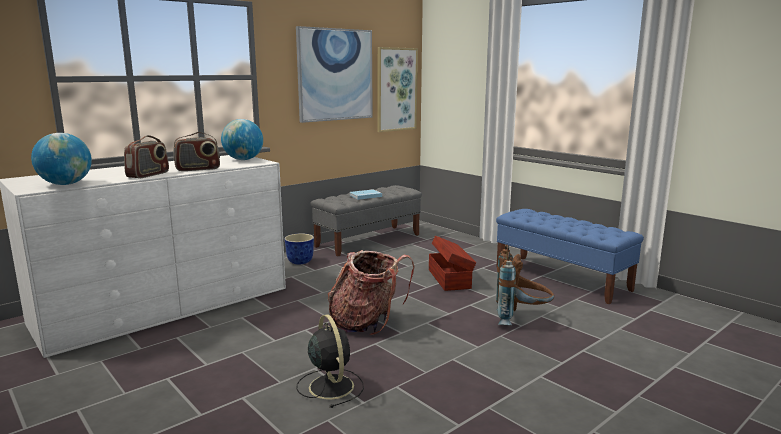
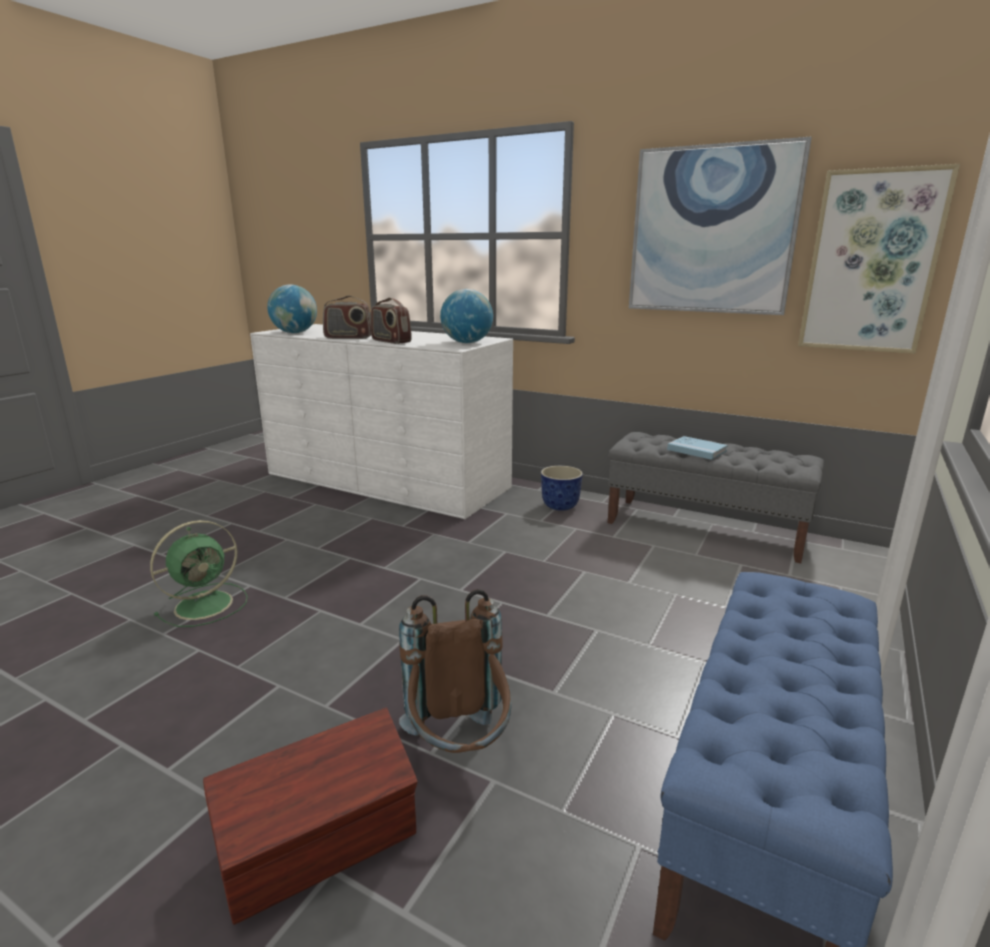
camera: 70 degrees right, 5 degrees up
(330, 385) = (206, 604): black fan -> green fan
(367, 323) = (383, 592): backpack -> none
(450, 278) = (607, 632): brown storage box -> brown storage box (321, 845)

